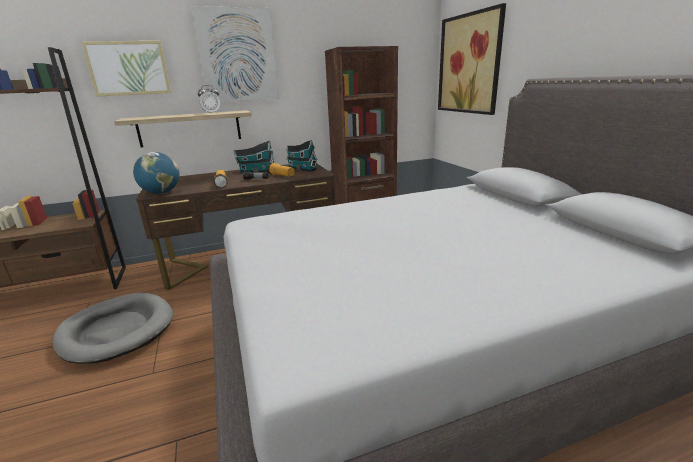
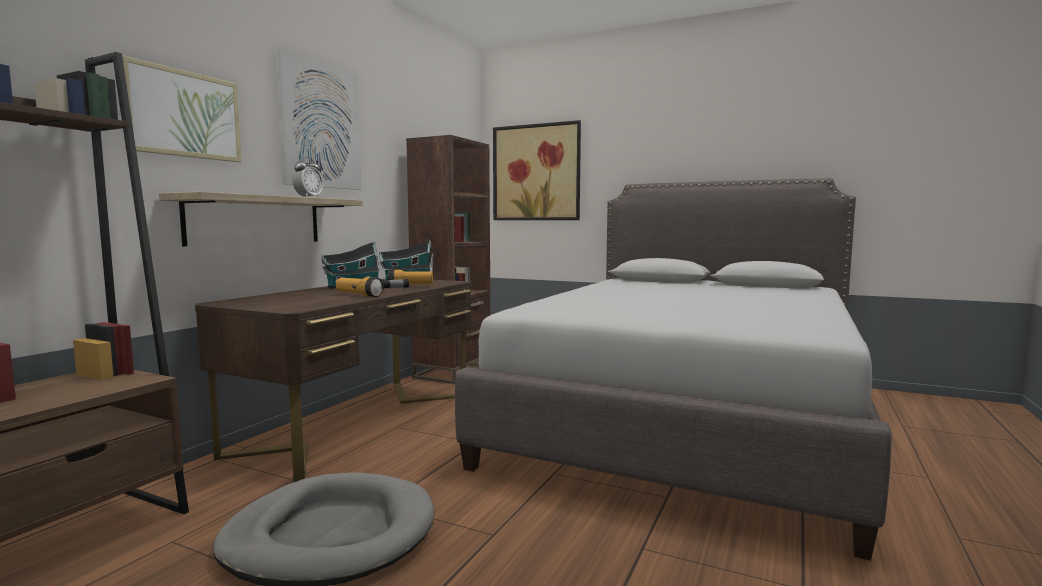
camera: 45 degrees left, 15 degrees down
(161, 193) = (301, 307): globe -> none

